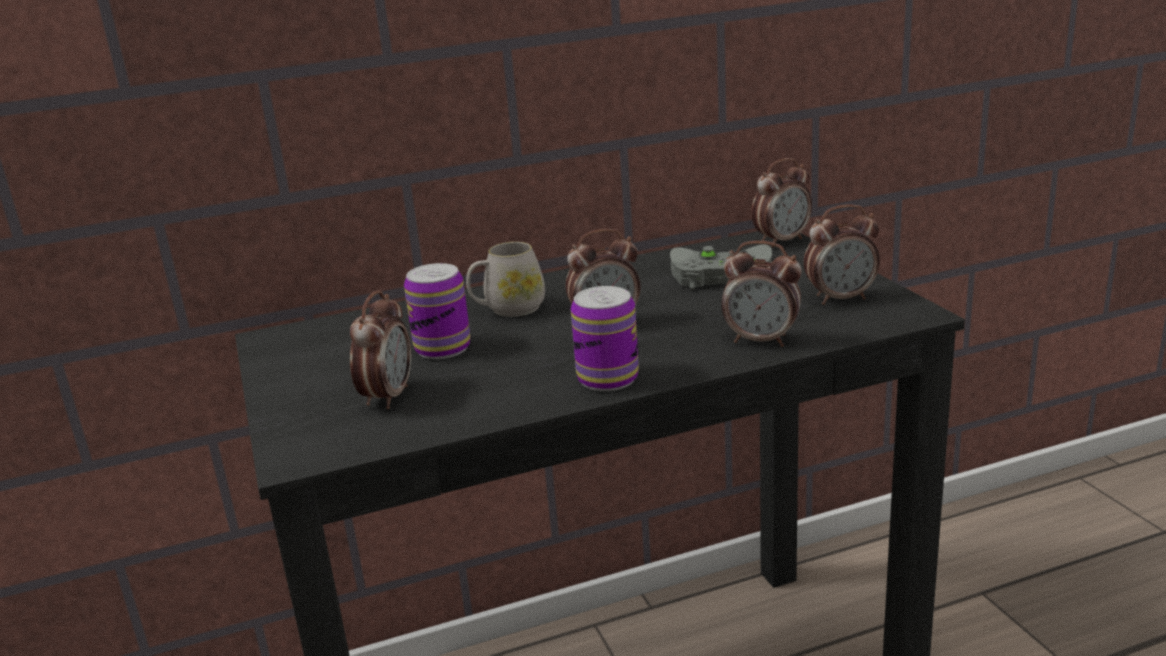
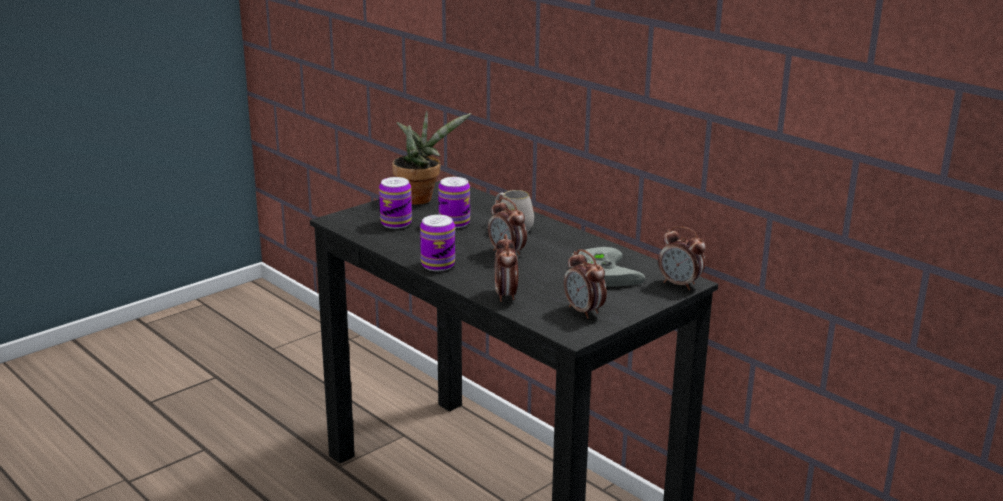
camera: 65 degrees right, 0 degrees up
(298, 364) = (421, 198): none -> potted plant
(388, 397) = (396, 223): alarm clock -> can

